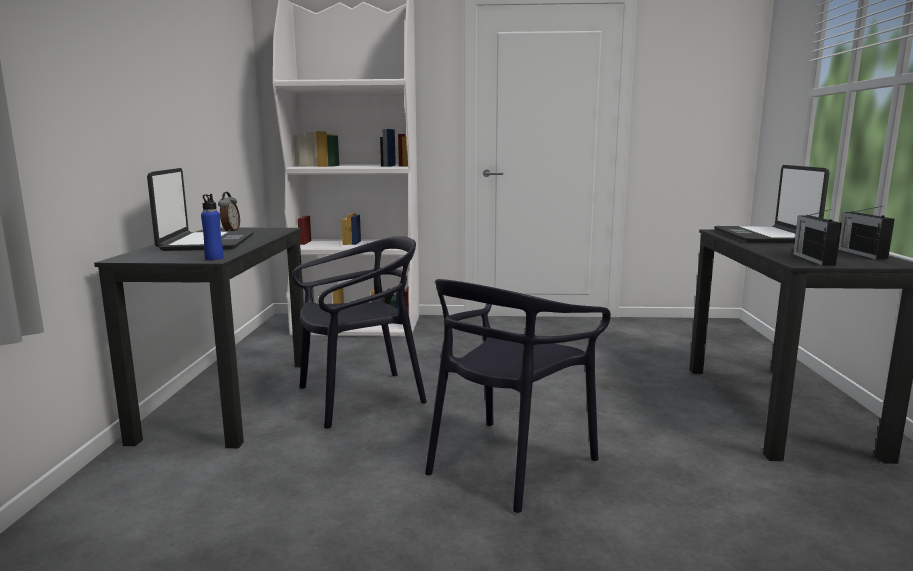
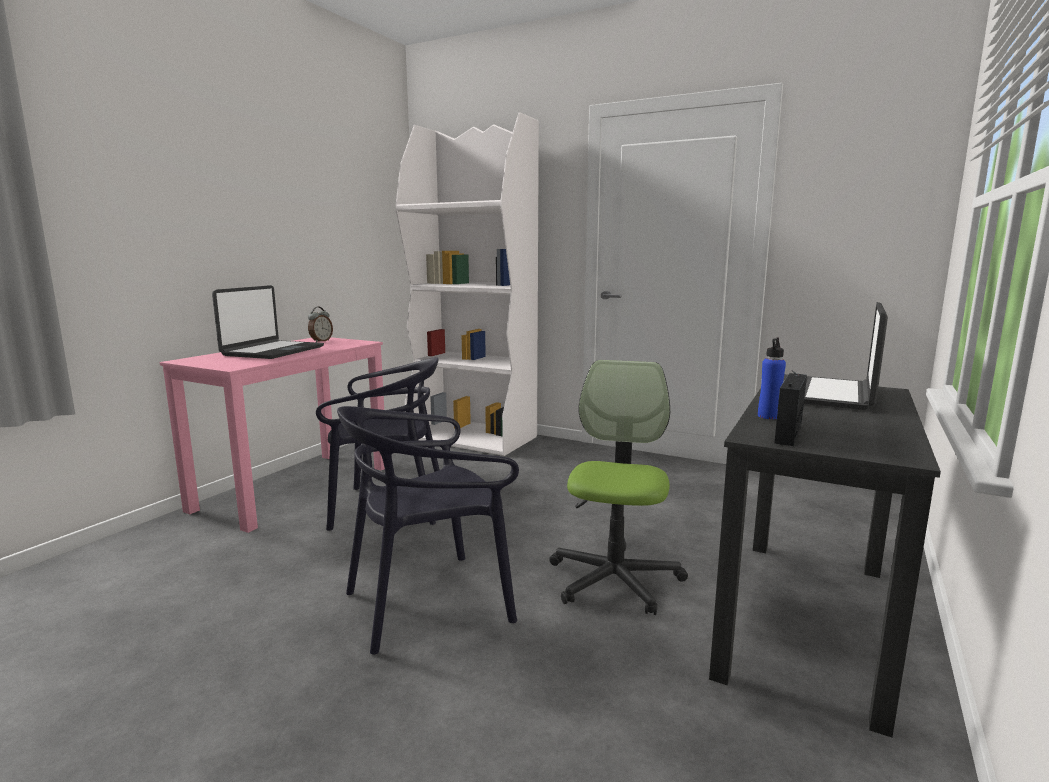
camera: 25 degrees right, 0 degrees up
(214, 258) = (235, 366): blue bottle -> blue bottle (768, 416)
(229, 398) = (295, 487): black desk -> pink desk
(628, 413) = (615, 579): none -> office chair
(860, 253) = (887, 433): radio -> none

